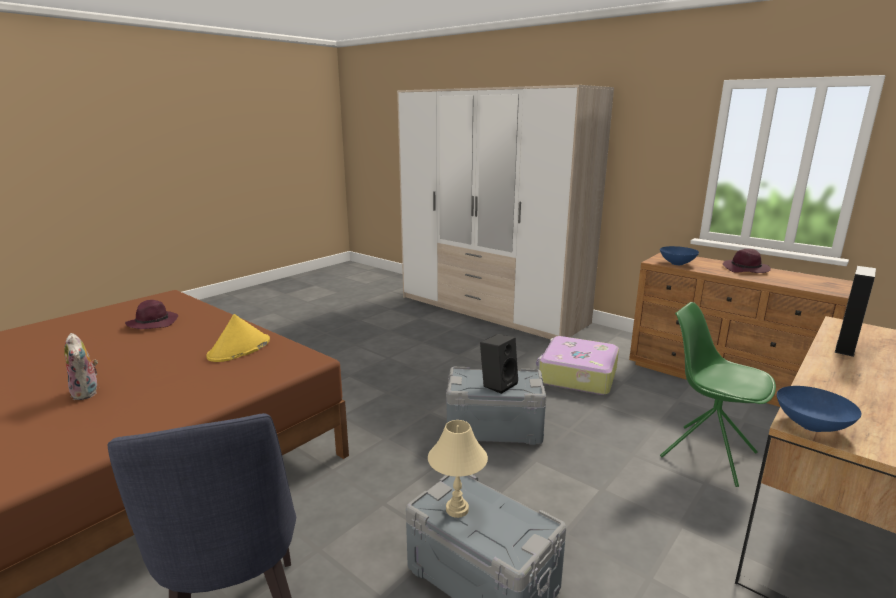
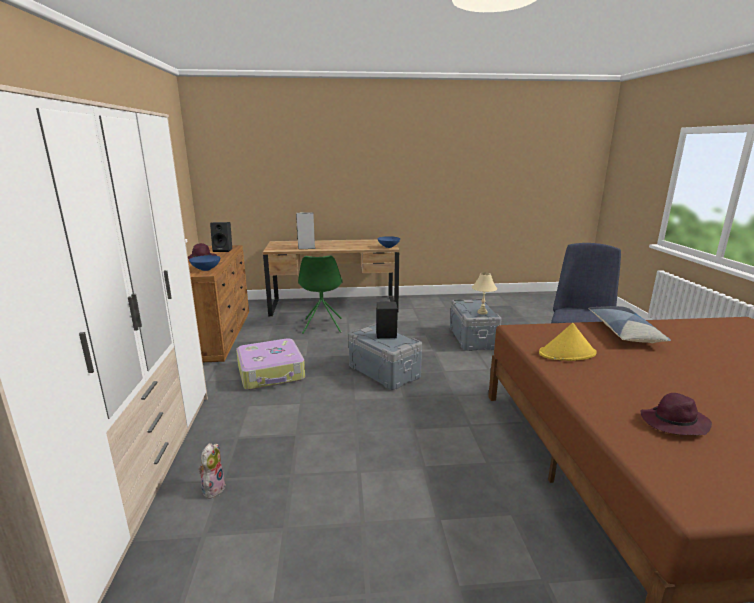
camera: 135 degrees left, 0 degrees up
(87, 393) = (685, 355): plush toy -> plush toy (213, 488)
(158, 407) = (624, 332): none -> pillow
(802, 284) = (223, 250): none -> black speaker

